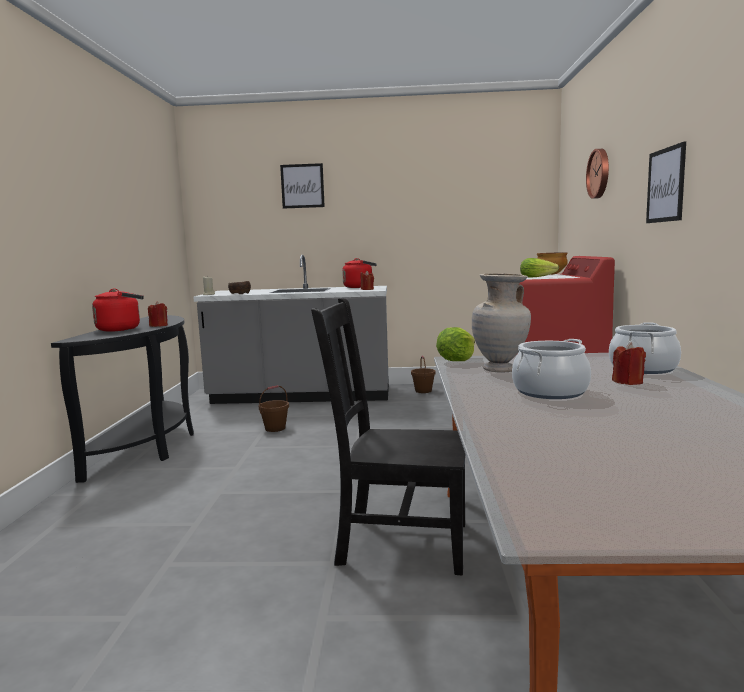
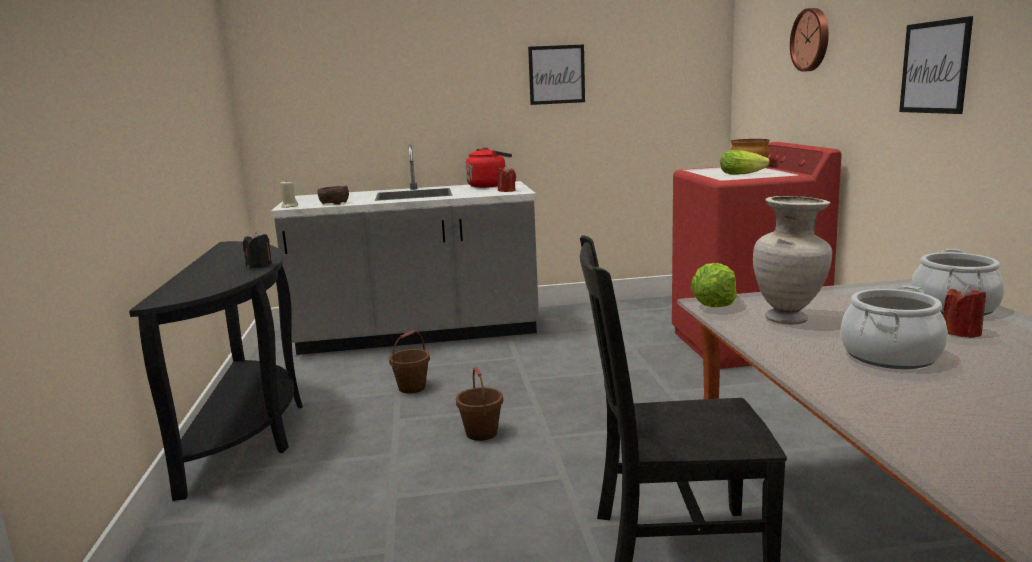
camera: 10 degrees left, 5 degrees up
(121, 329) = (209, 275): red kettle -> none
(159, 326) = (259, 266): red candle -> black candle
(302, 186) = (402, 48): picture -> picture (556, 74)
(423, 391) = (574, 316): brown bucket -> brown bucket (481, 433)

